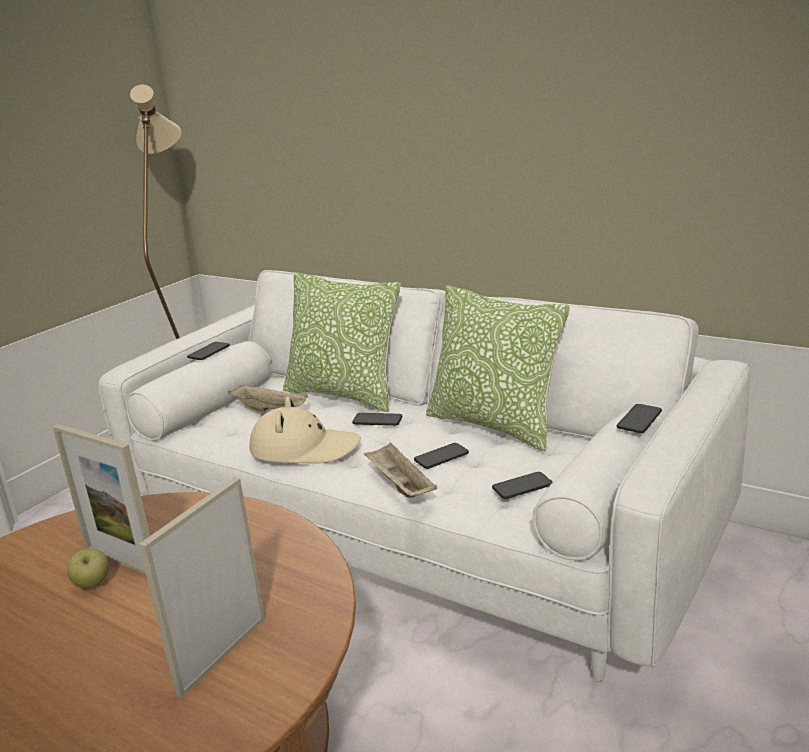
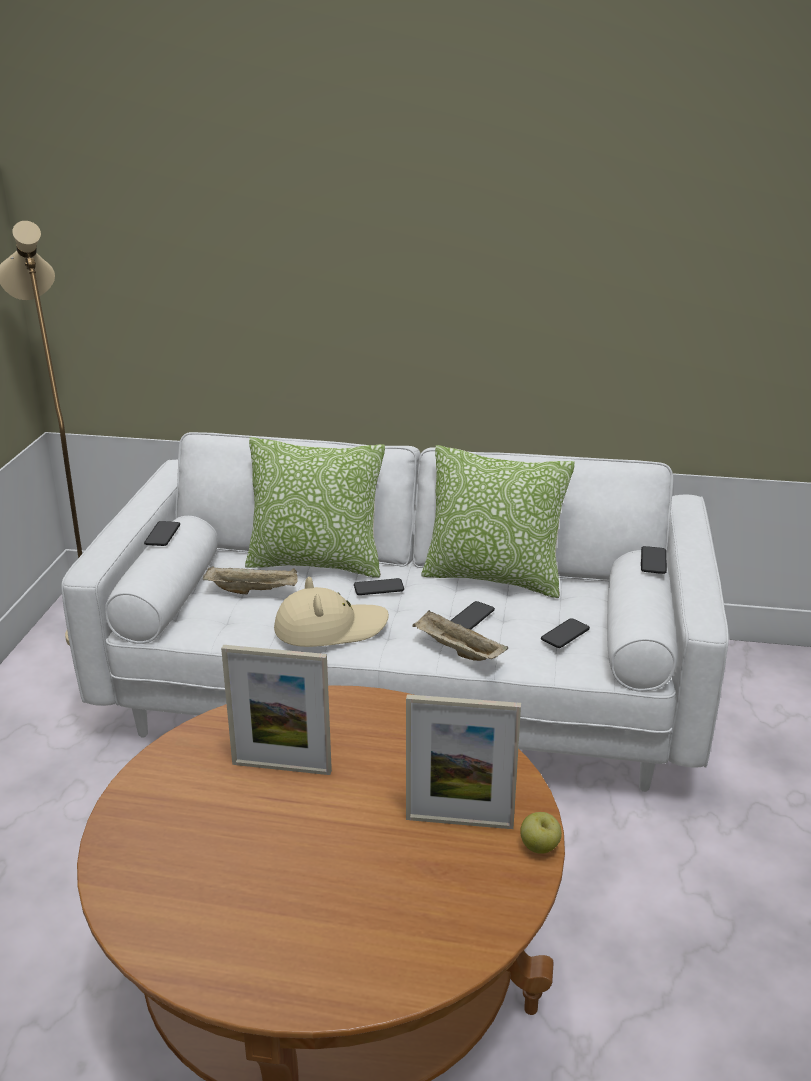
camera: 25 degrees left, 5 degrees up
(92, 584) = (276, 793): apple -> apple (539, 848)
(222, 654) = (459, 822): picture frame -> picture frame turned 90 degrees counterclockwise

